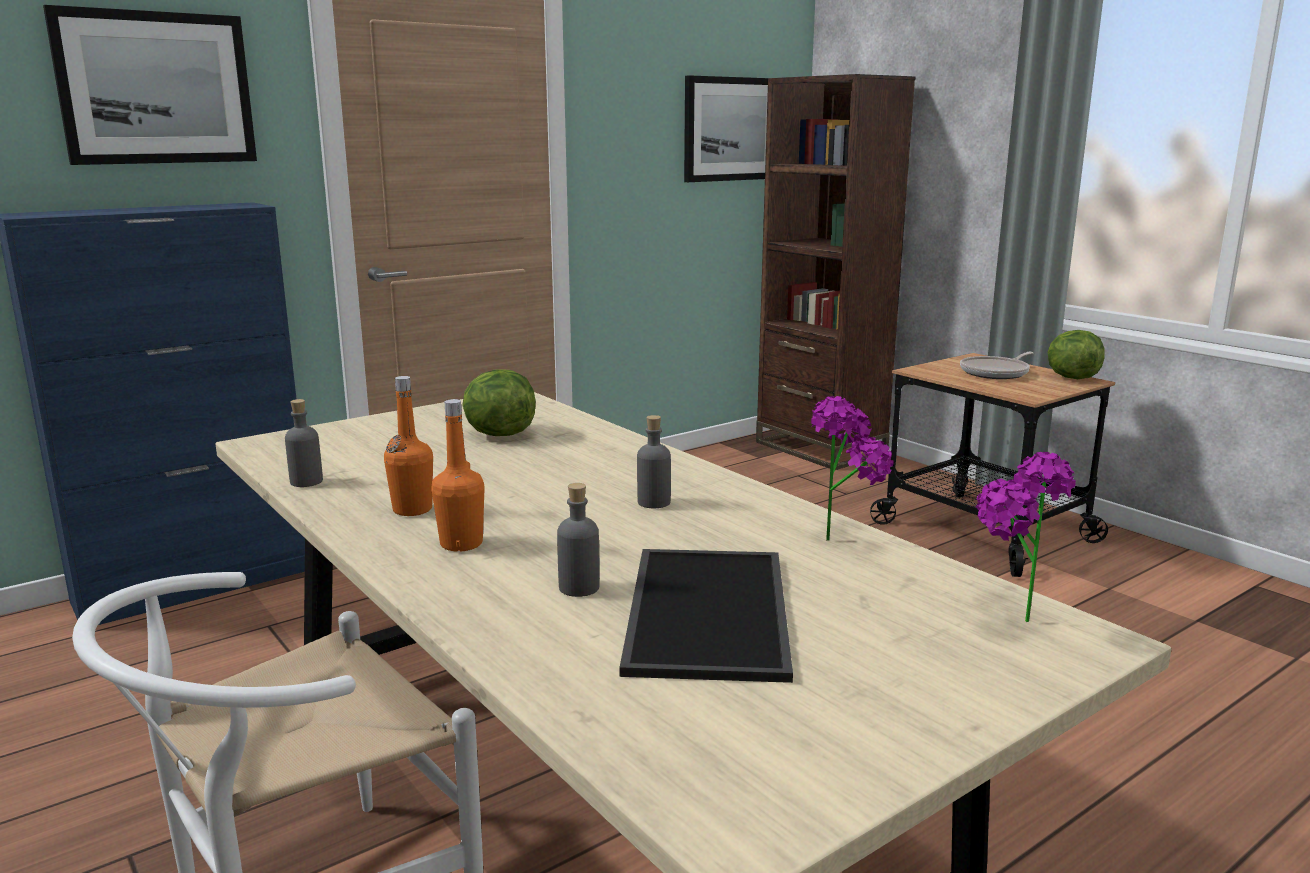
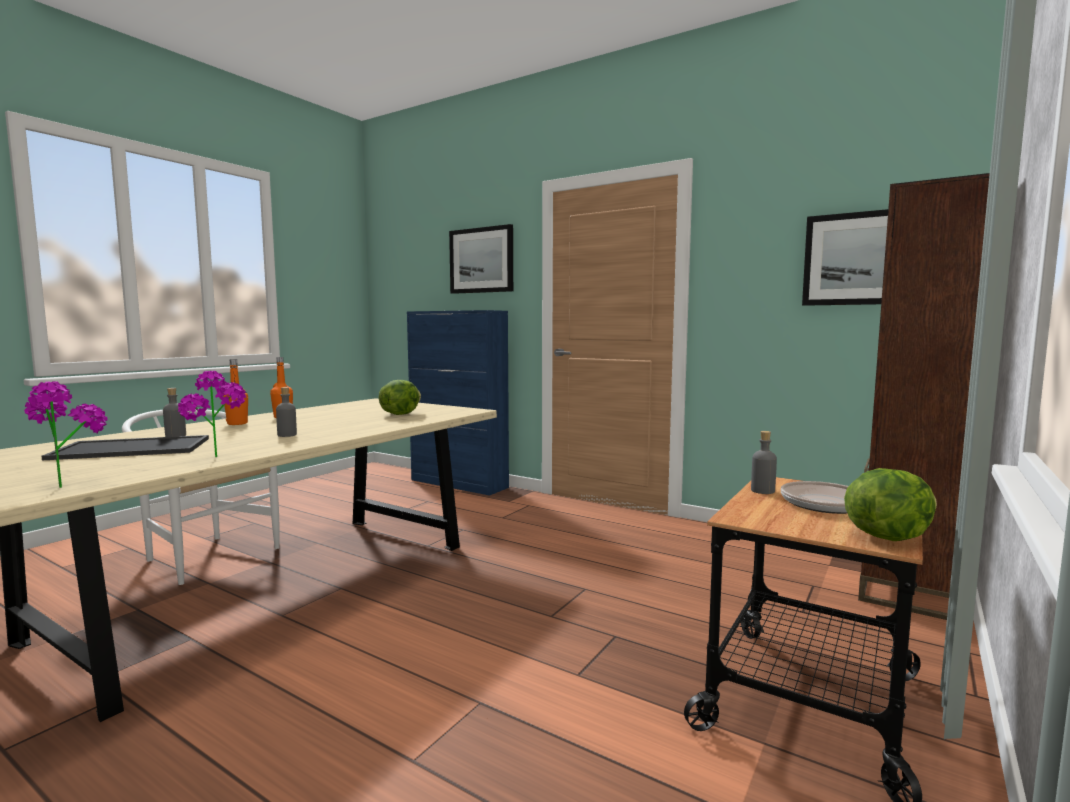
camera: 70 degrees right, 10 degrees down
(306, 481) = (321, 407): grey bottle -> grey bottle (762, 491)

